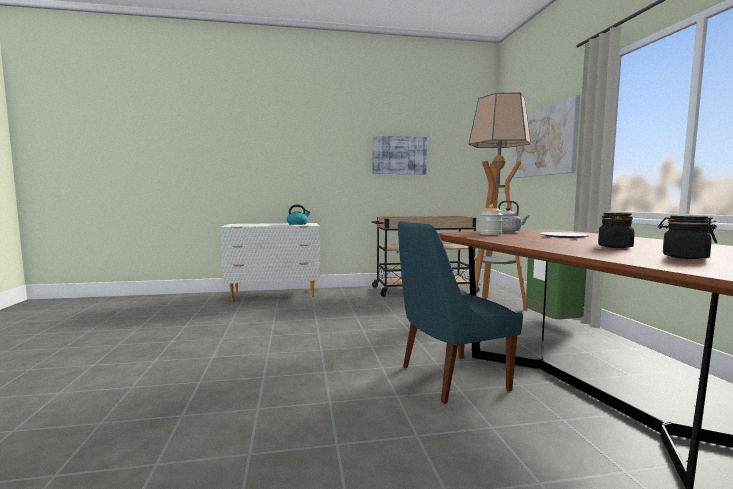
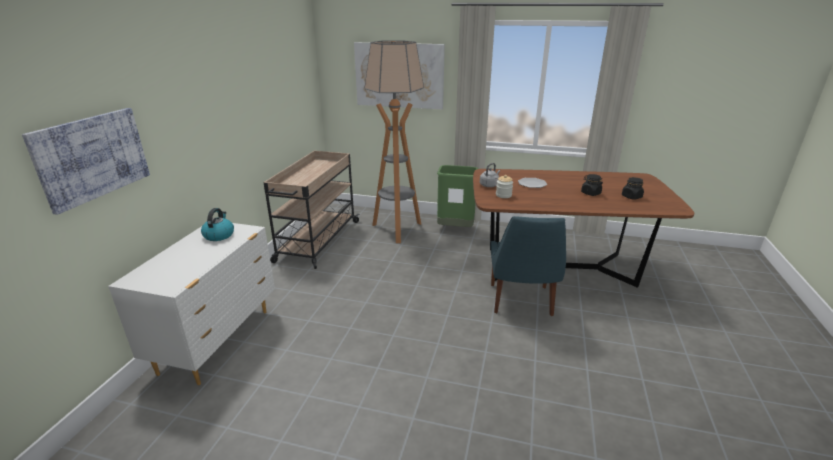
camera: 65 degrees left, 20 degrees up
(399, 155) = (259, 96): picture -> picture (92, 157)

